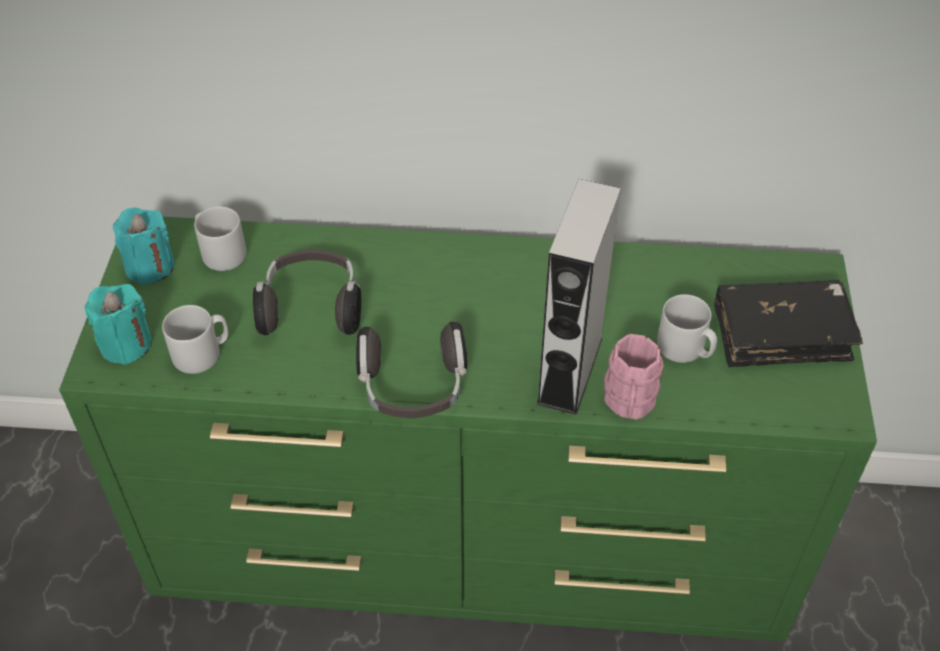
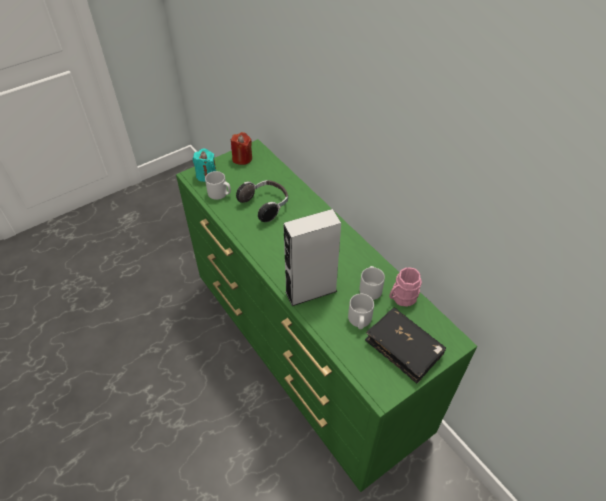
camera: 50 degrees right, 0 degrees up
(150, 266) = (242, 158): turquoise candle -> red candle
(220, 253) = (265, 169): grey mug -> grey mug (370, 288)
(413, 389) = (257, 253): headphones -> none
(629, 404) = (313, 319): pink mug -> pink mug (401, 298)

